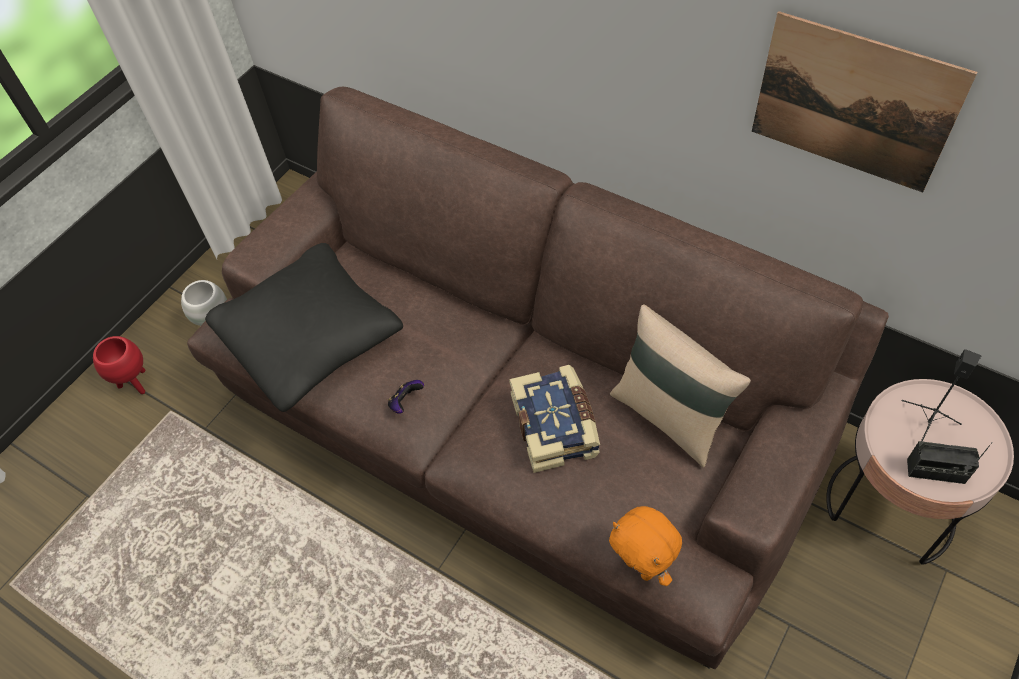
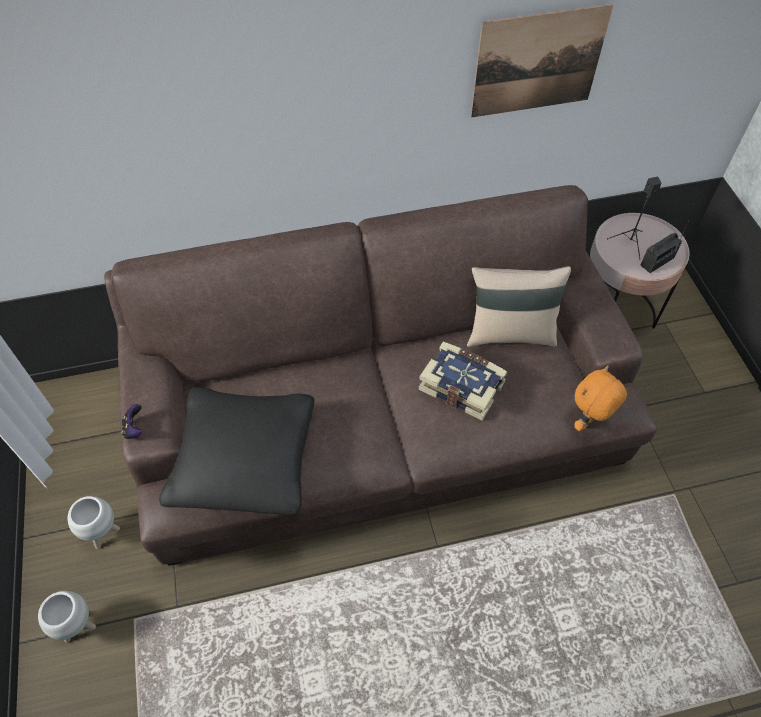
camera: 50 degrees left, 0 degrees up
(135, 384) = (79, 627): red planter -> white planter
(406, 402) = (359, 446): game controller -> game controller (134, 428)
(641, 567) = (588, 422): orange plush toy -> orange plush toy turned 135 degrees clockwise

